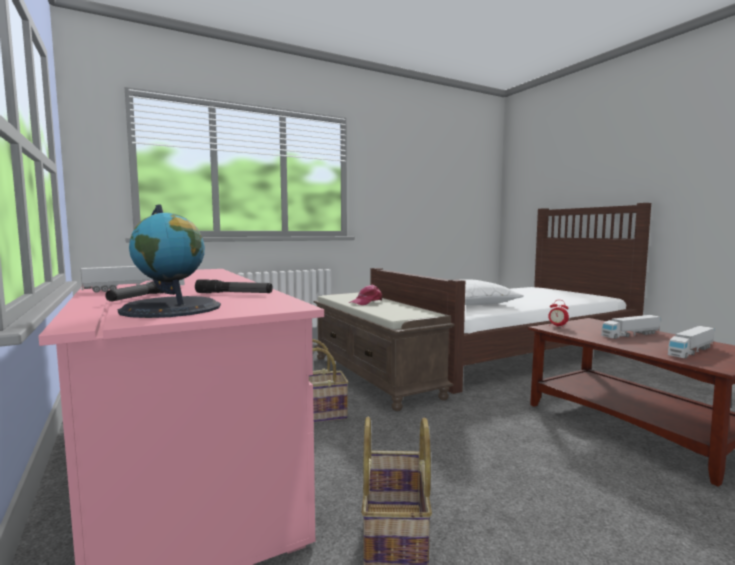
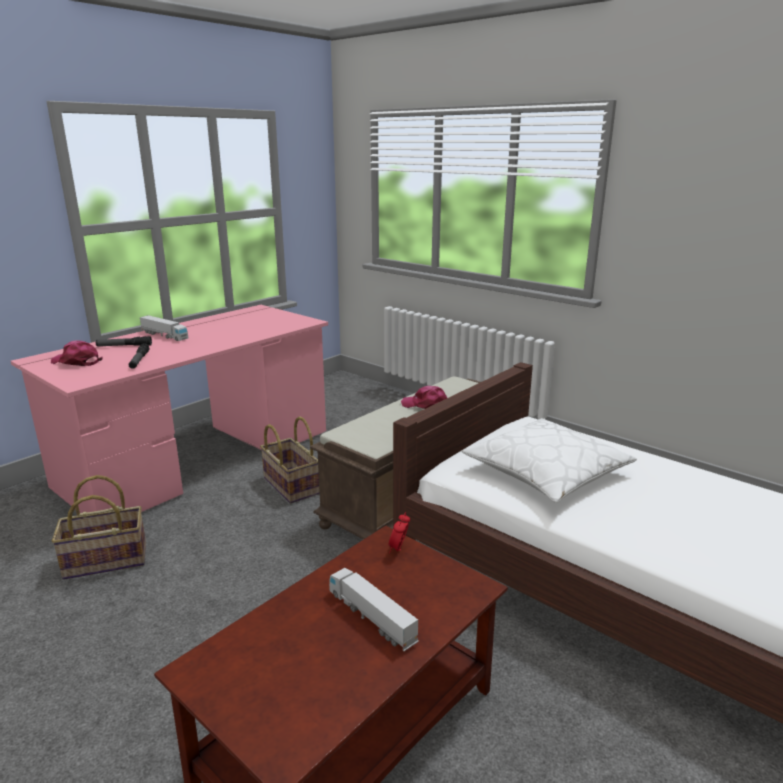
camera: 70 degrees right, 15 degrees up
(171, 308) = (76, 362): globe -> pink cap
(691, 351) = (276, 663): toy truck -> none

